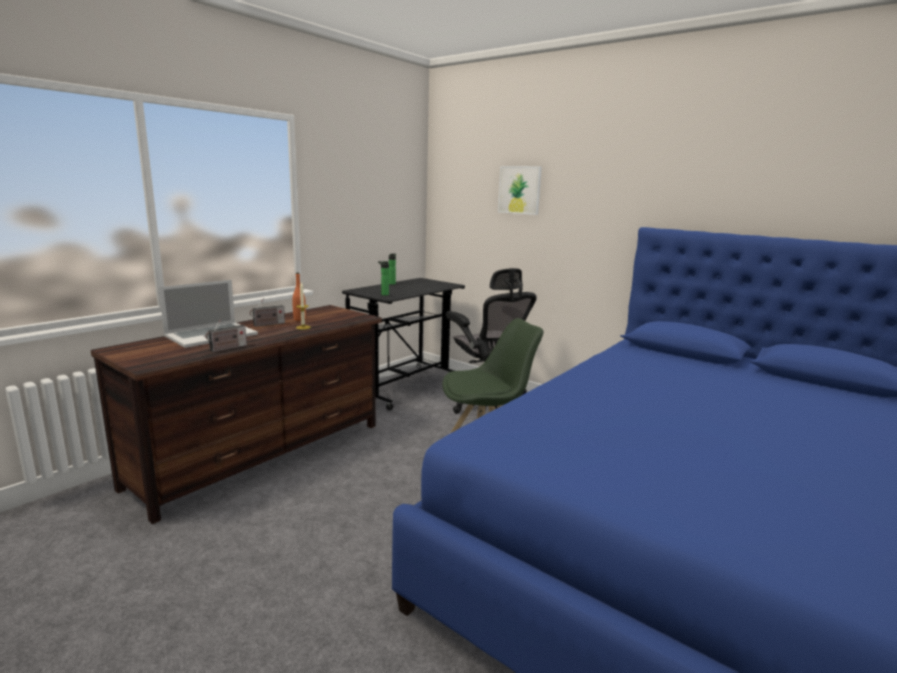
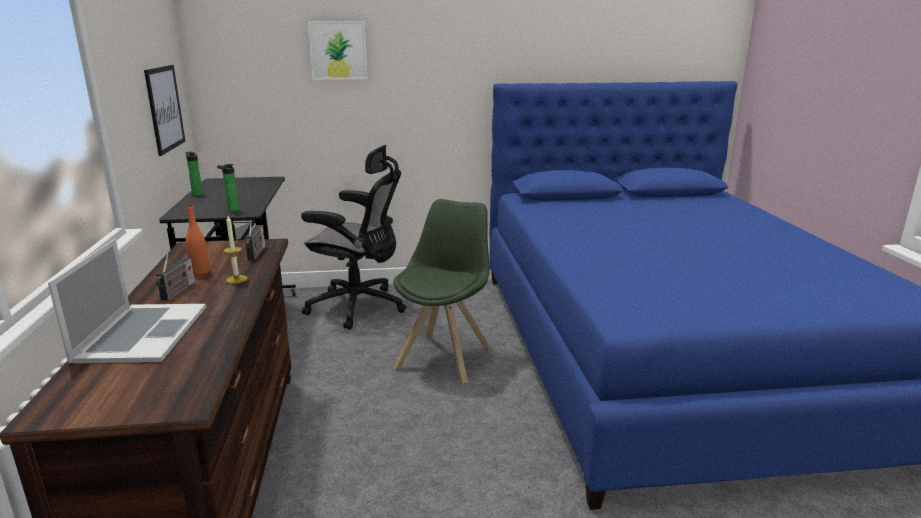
camera: 45 degrees left, 5 degrees up
(227, 348) = (225, 338): radio -> radio (256, 253)
(383, 221) = (165, 108): none -> picture

